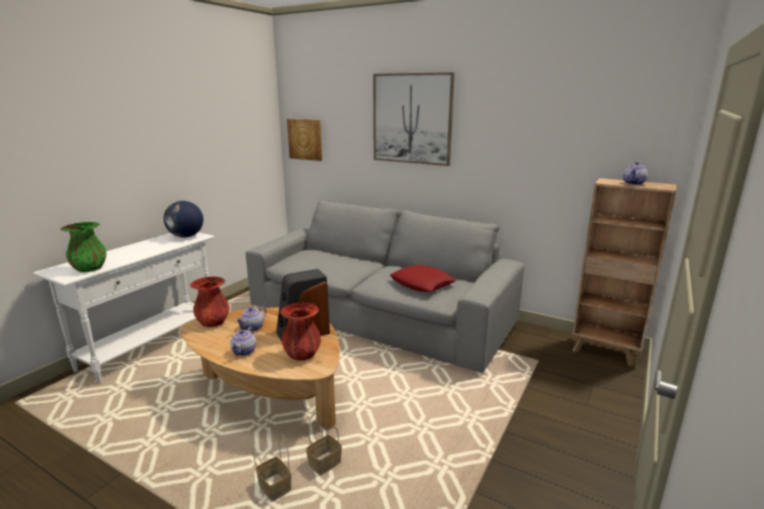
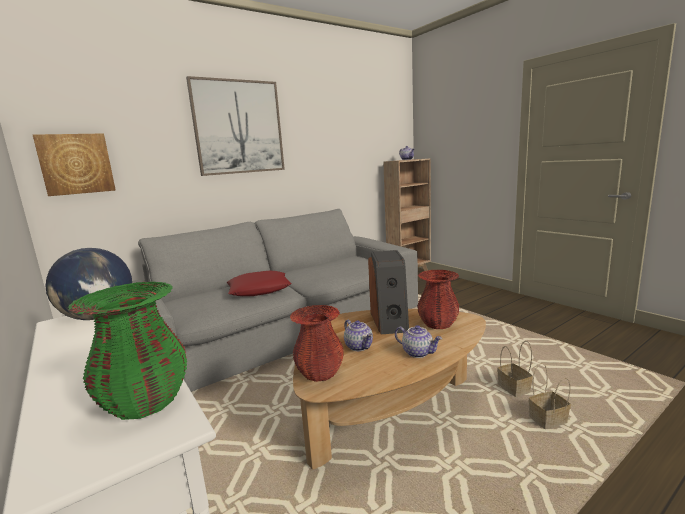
camera: 65 degrees left, 5 degrees down
(422, 284) = (345, 266): red pillow -> red pillow (259, 289)

